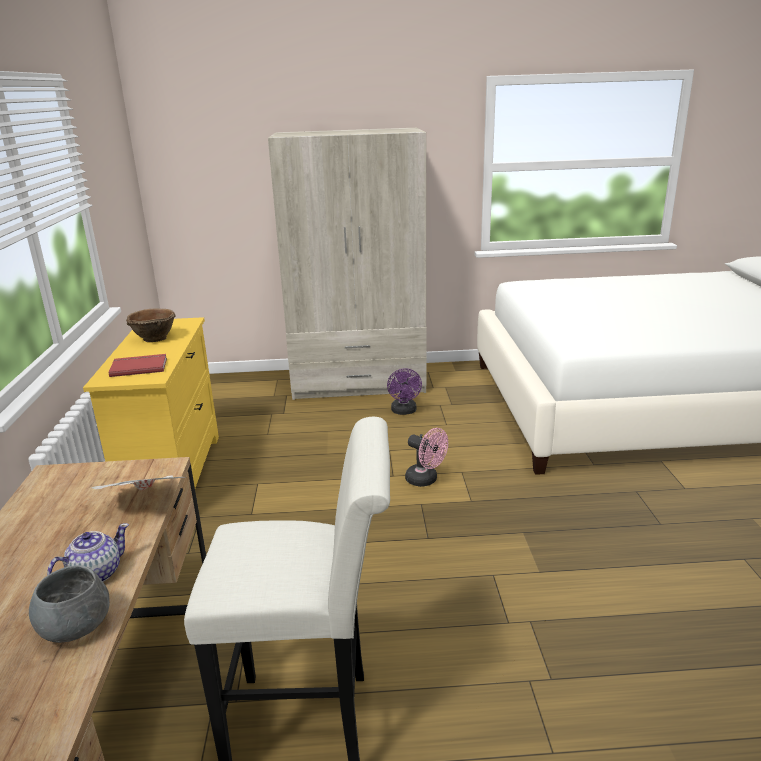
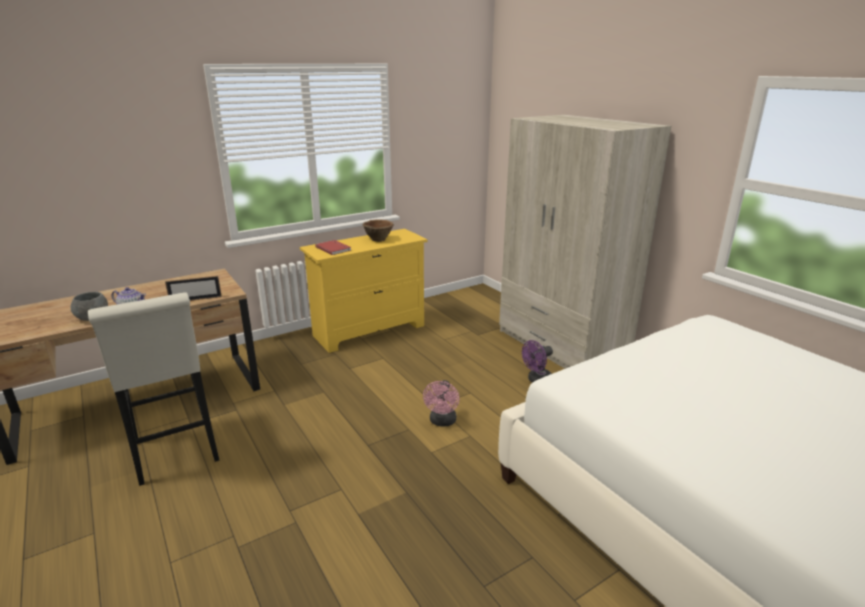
camera: 60 degrees right, 0 degrees up
(147, 501) = (195, 299): newspaper -> picture frame

